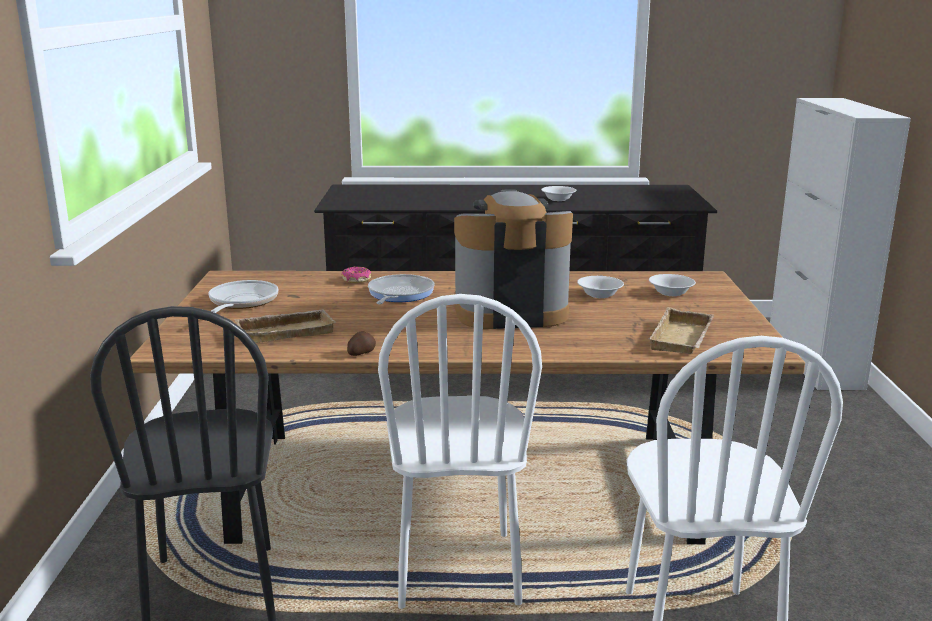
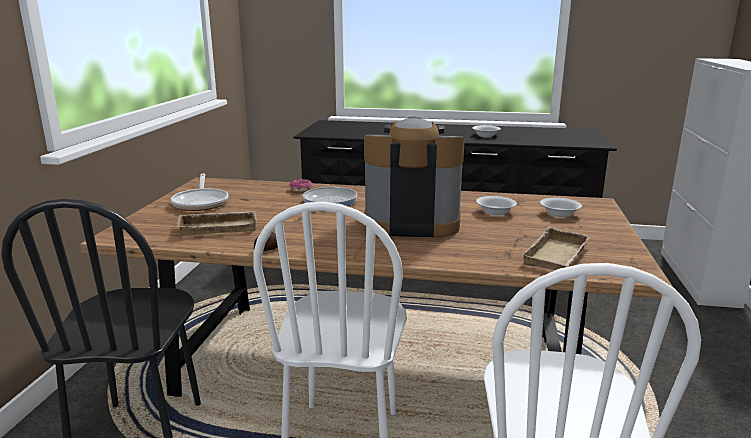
camera: 10 degrees right, 0 degrees up
(241, 302) = (201, 202): frying pan -> frying pan turned 150 degrees clockwise

